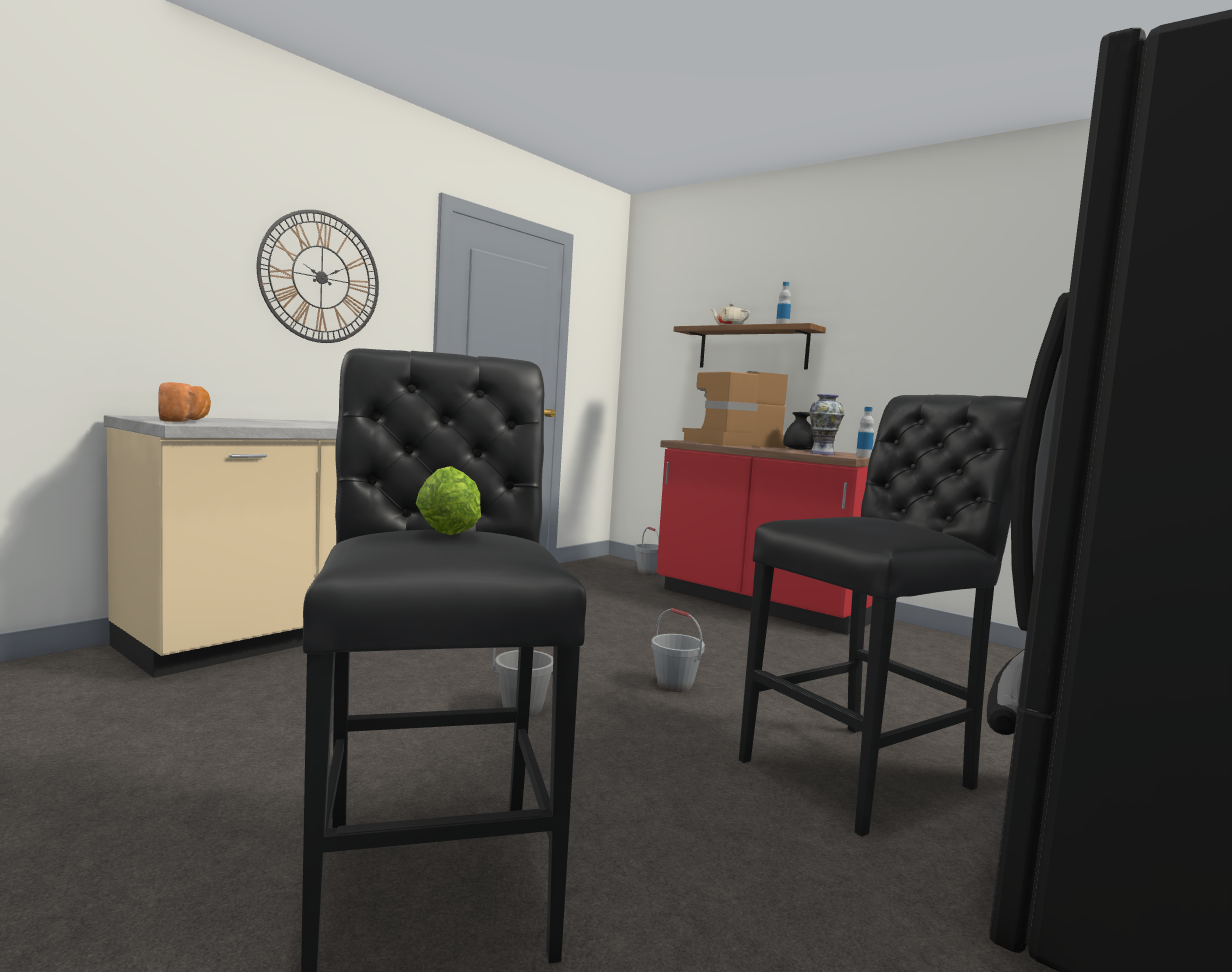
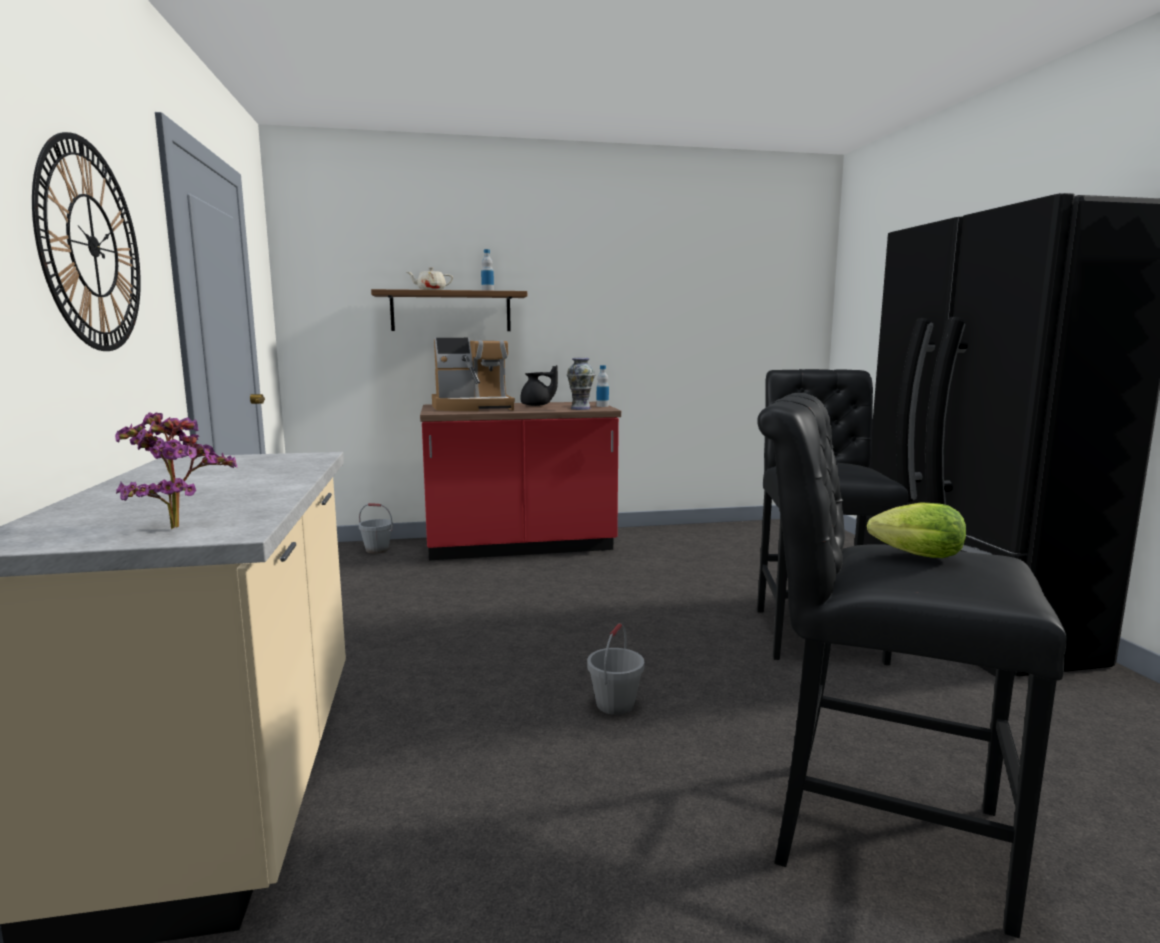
camera: 50 degrees left, 5 degrees up
(186, 421) = (176, 526): bread -> potted plant
(674, 685) = (635, 633): grey bucket -> none
(733, 444) = (473, 407): coffee machine -> coffee machine turned 120 degrees counterclockwise

